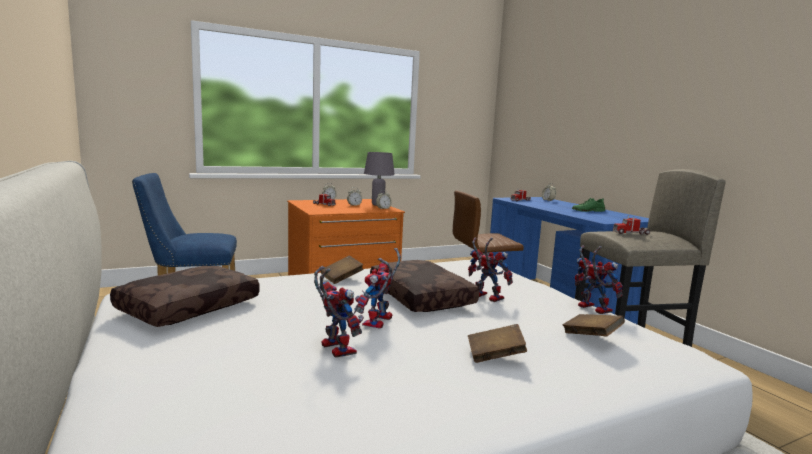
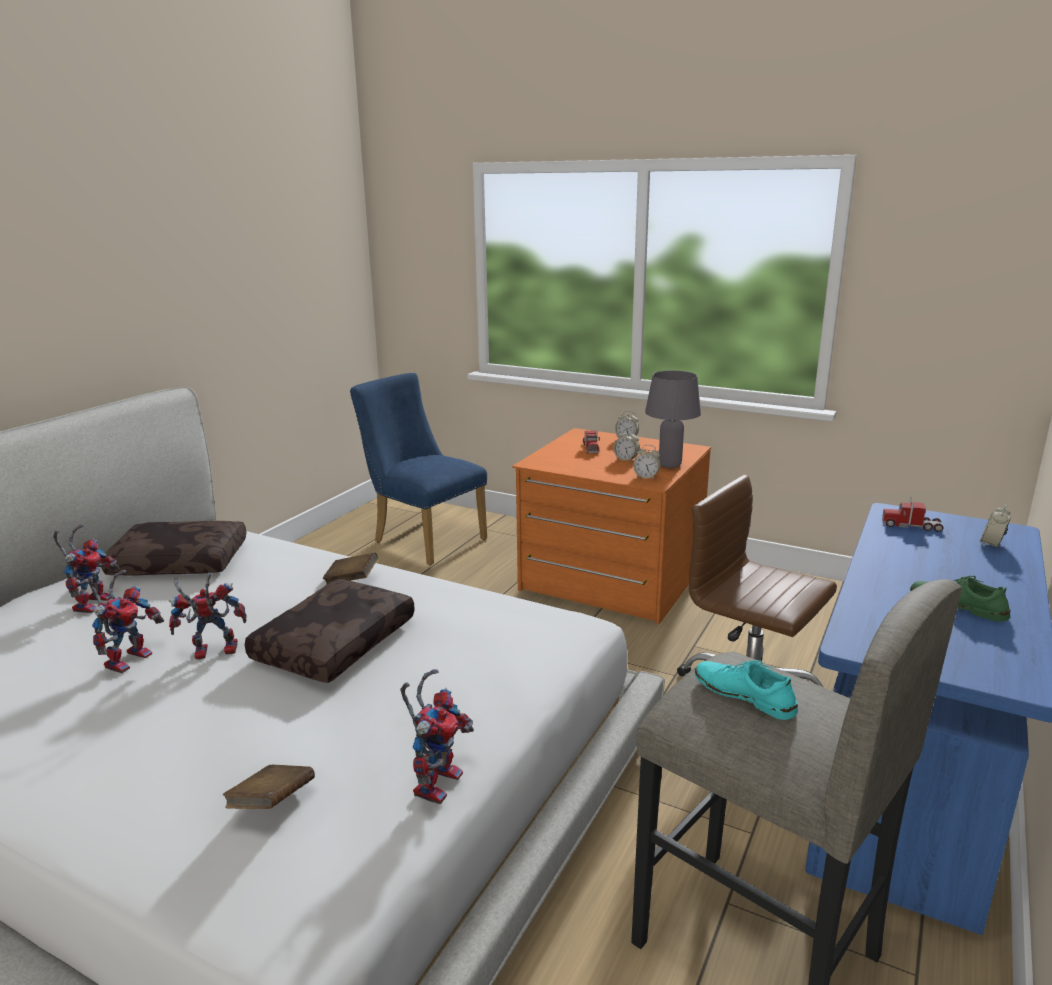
camera: 55 degrees right, 10 degrees up
(484, 297) = (389, 682): toy robot -> toy robot (92, 602)
(495, 356) = (164, 750): brown book -> none
(630, 233) = (744, 695): toy truck -> turquoise shoe

